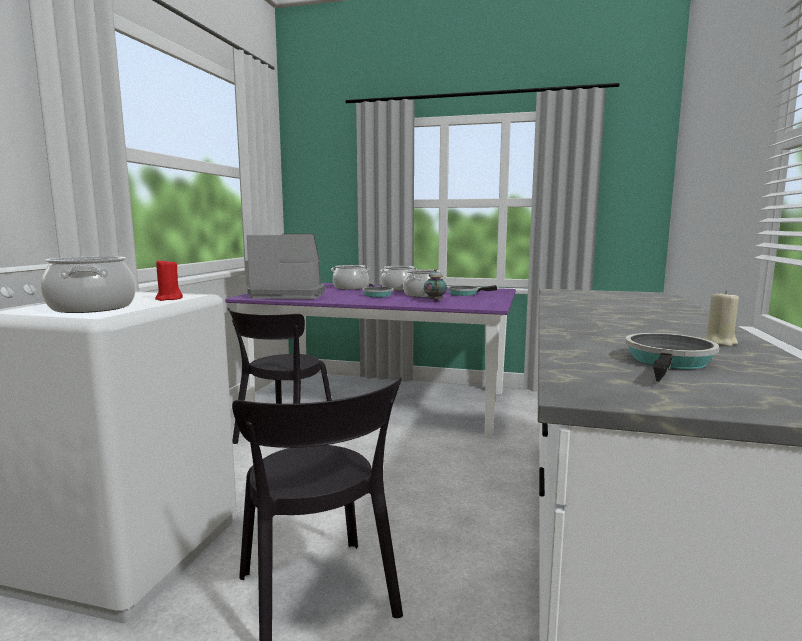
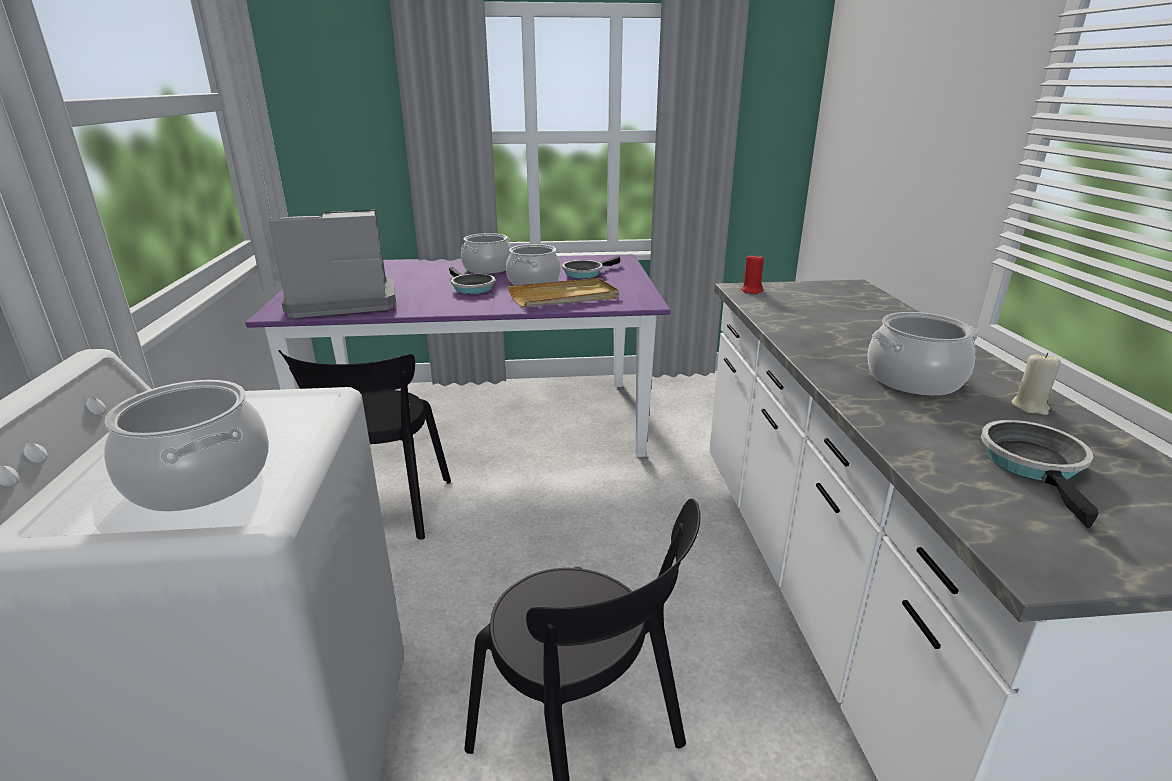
camera: 20 degrees left, 15 degrees up
(169, 299) = (294, 419): red candle -> red candle (751, 291)
(351, 287) = (416, 271): cooking pot -> cooking pot (913, 379)
(435, 301) = (564, 297): teapot -> beige tray

